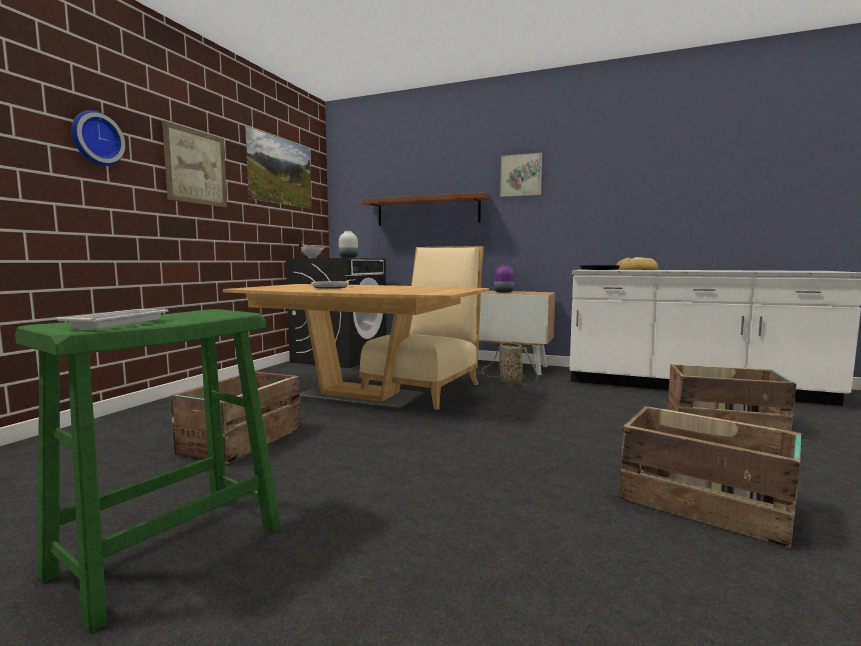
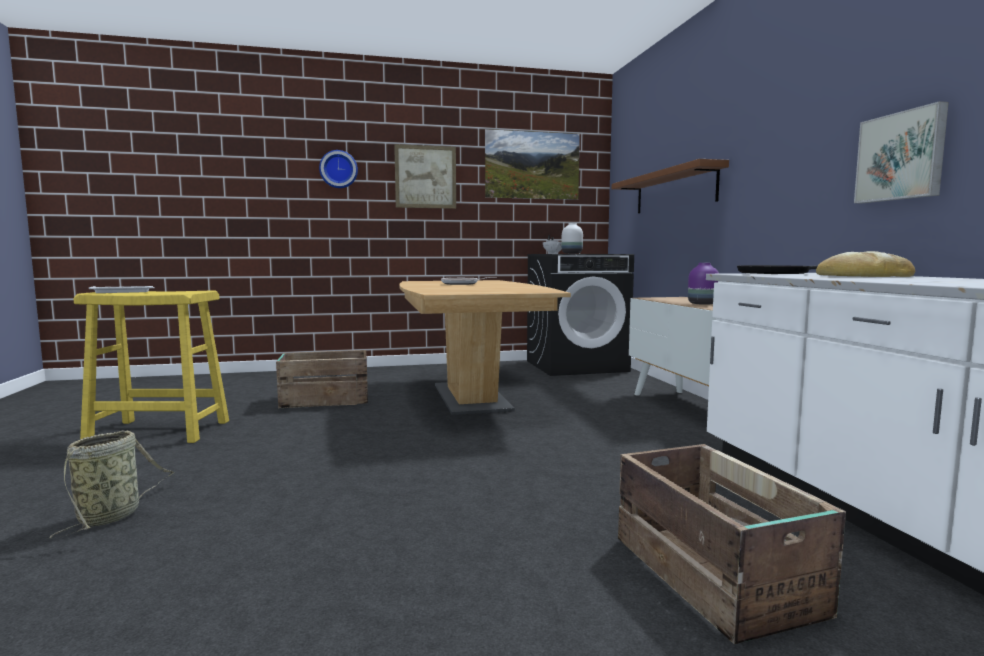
camera: 55 degrees right, 0 degrees up
(167, 551) = (158, 431): green stool -> yellow stool
(425, 388) = (538, 407): beige chair -> none
(509, 381) = (642, 427): basket -> basket (112, 516)
(521, 175) = (762, 123): picture -> picture (901, 156)
(707, 505) = (333, 578): crate -> none

